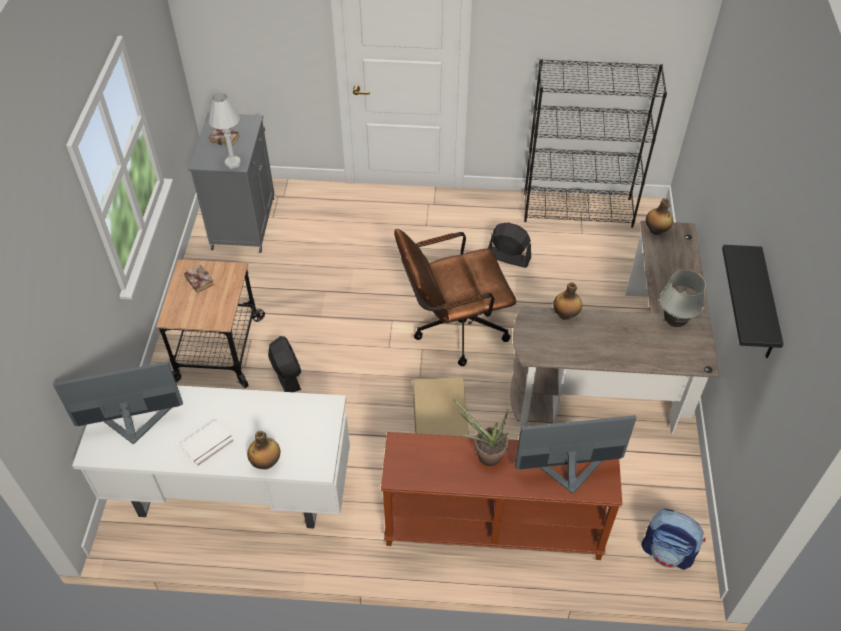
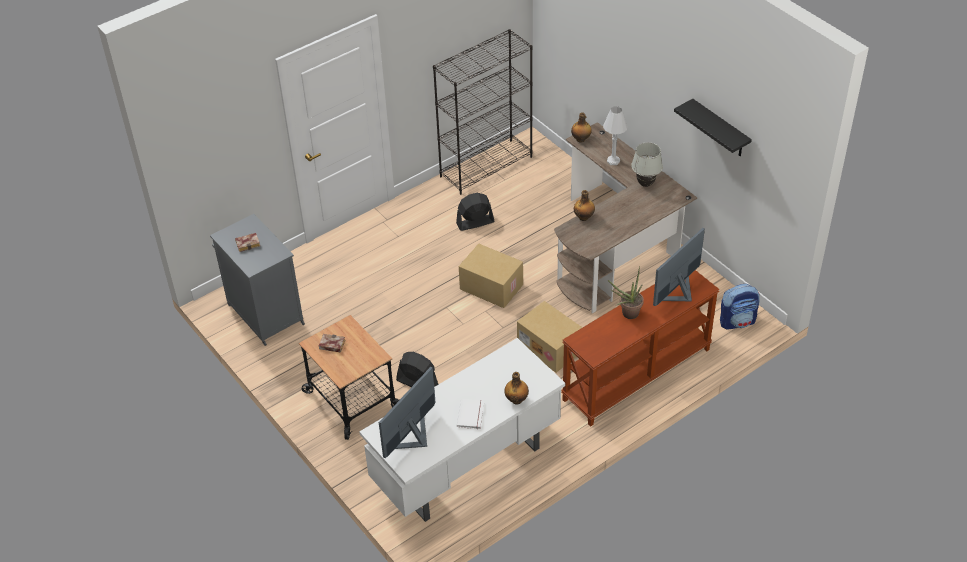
camera: 40 degrees left, 5 degrees down
(233, 163) = (276, 255): white table lamp -> white table lamp (613, 161)
(452, 329) = (490, 287): brown office chair -> cardboard box

